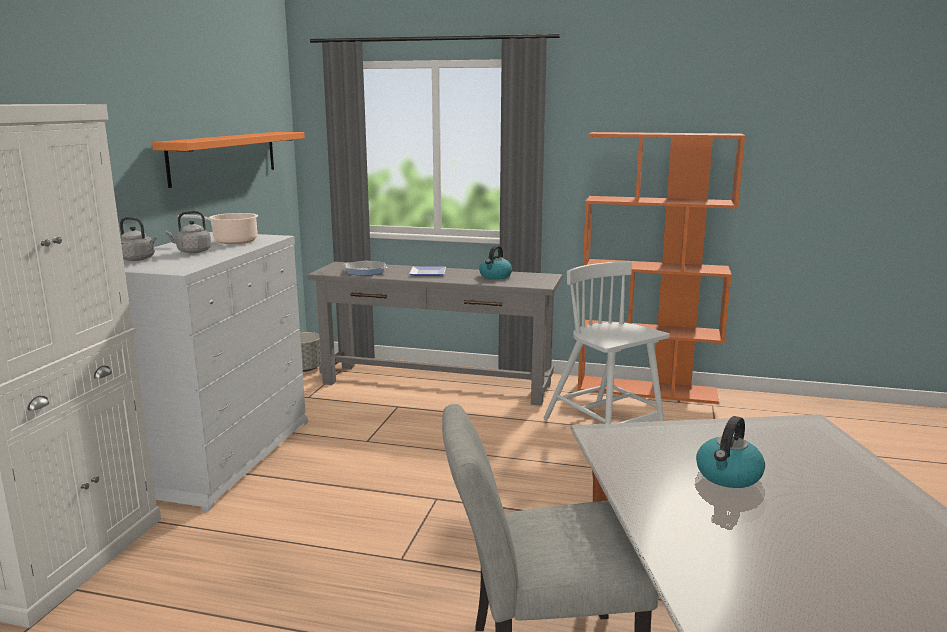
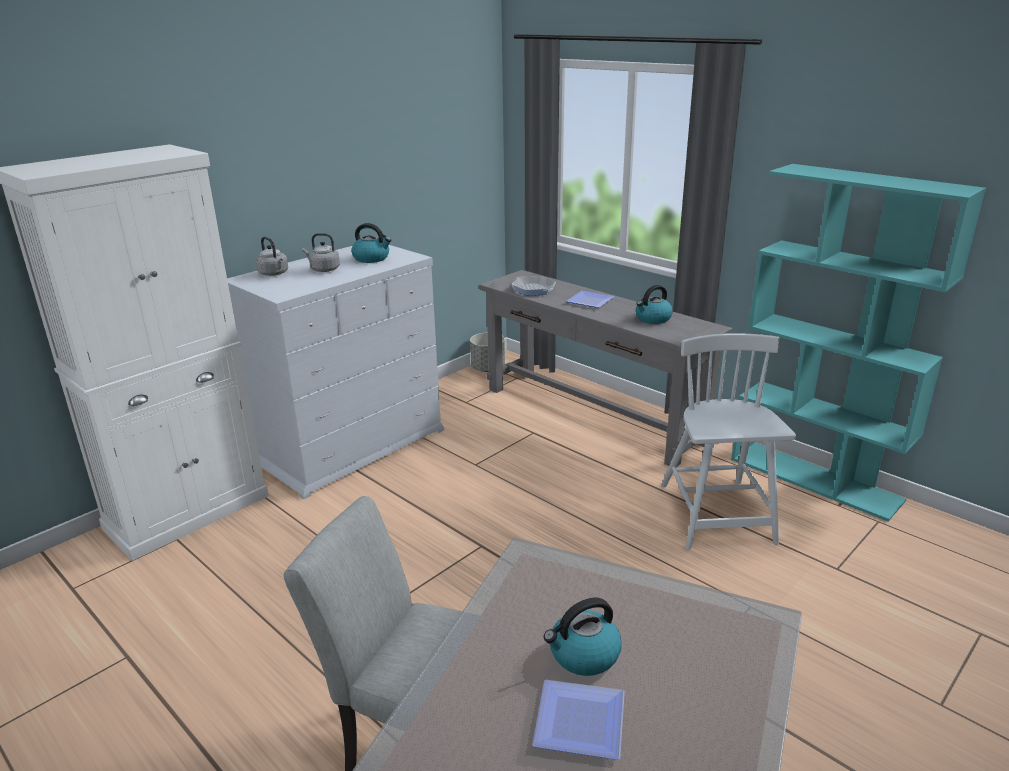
camera: 30 degrees right, 10 degrees up
(224, 157) = (402, 165): orange shelf -> none
(232, 241) = (372, 258): cooking pot -> kettle
(647, 390) = (815, 479): orange bookcase -> turquoise bookcase
(788, 514) = (582, 725): none -> plate

